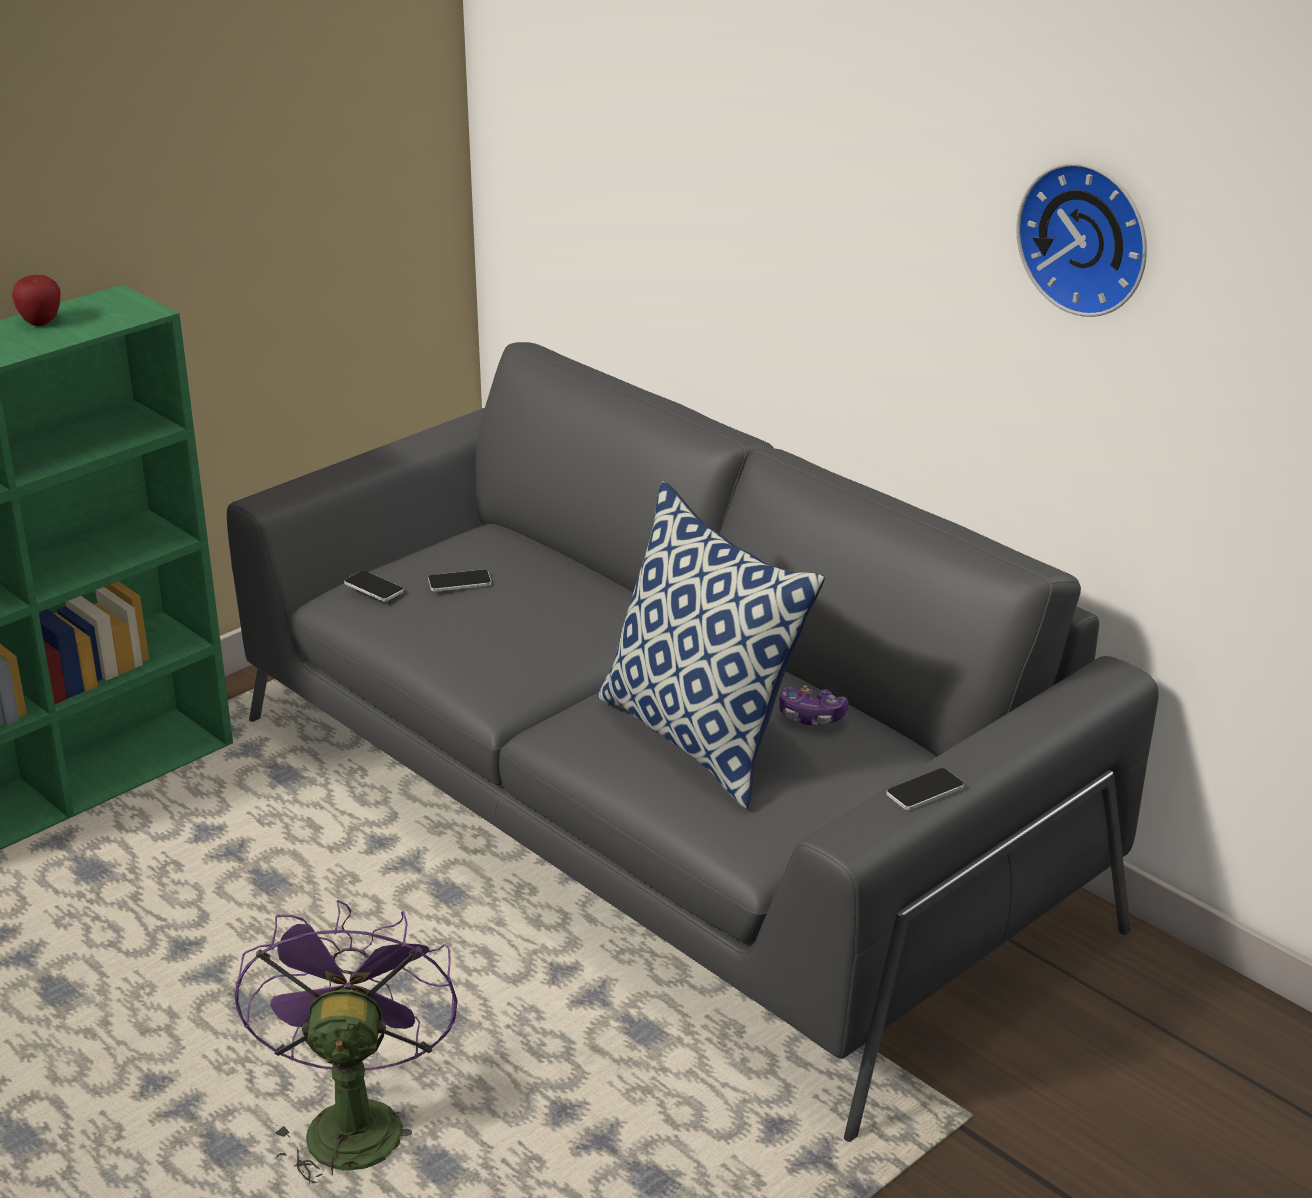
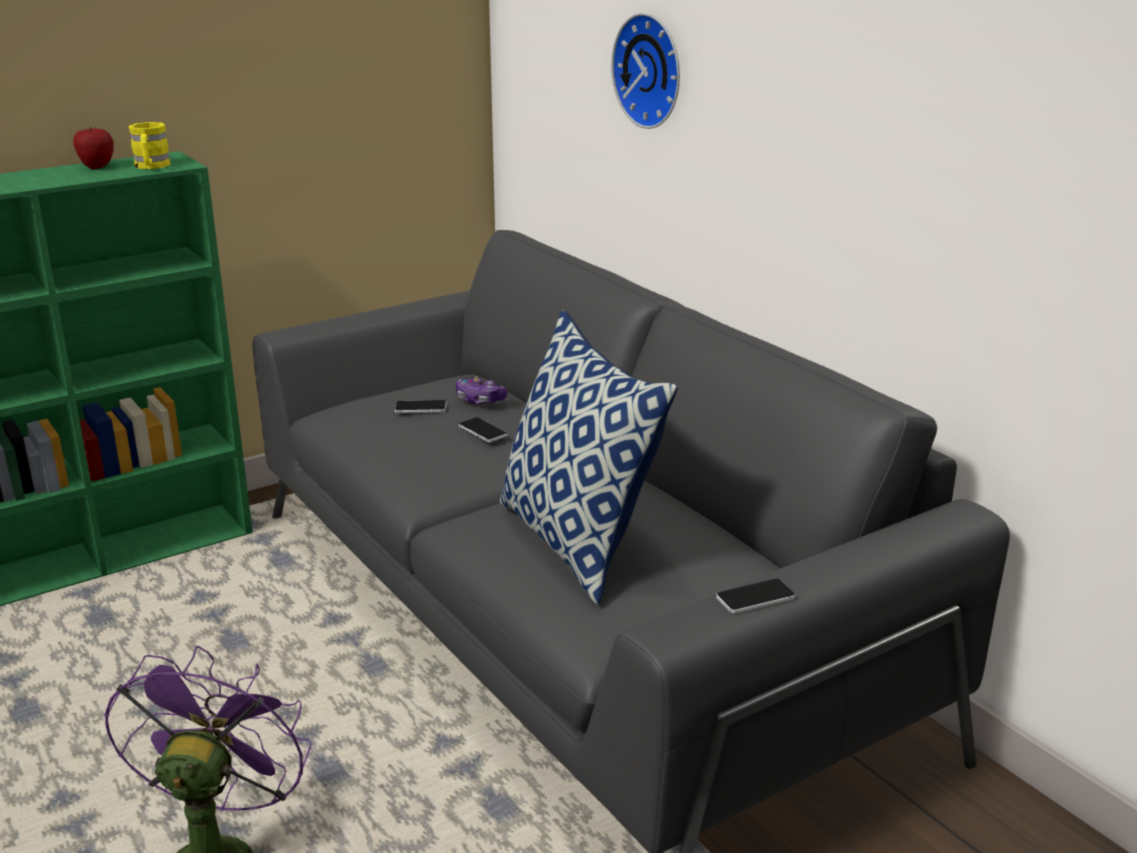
camera: 10 degrees right, 5 degrees down
(109, 317) = (151, 167): none -> yellow mug
(373, 587) = (352, 407): phone -> phone (482, 431)
(811, 716) = (681, 532): game controller -> game controller (480, 400)
(1088, 237) = (960, 91): wall clock -> wall clock (652, 70)

